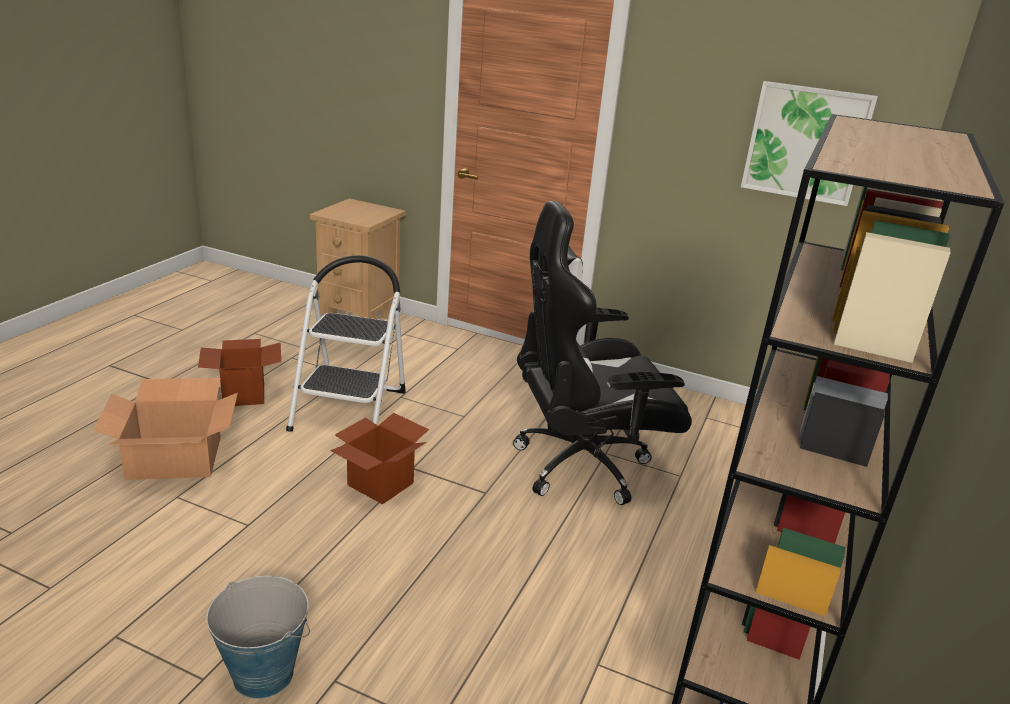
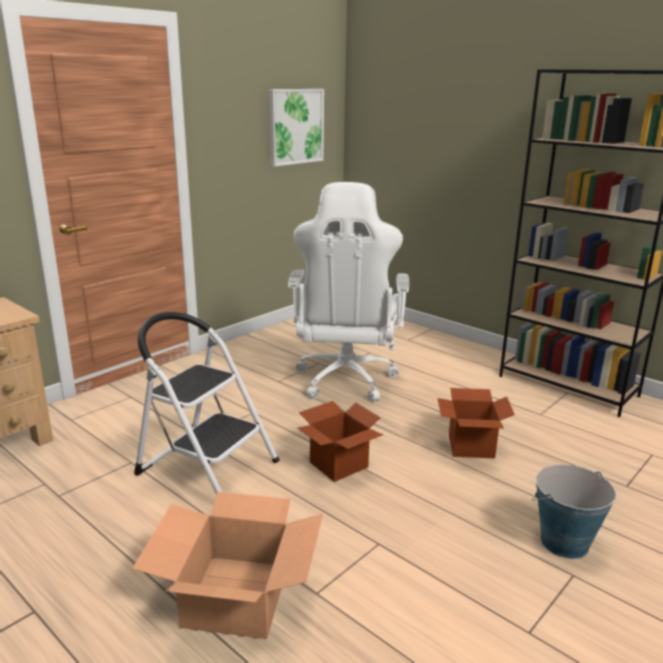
camera: 70 degrees left, 5 degrees down
(244, 395) = (123, 536): cardboard box -> cardboard box (471, 446)
(589, 465) = (346, 377): black office chair -> white office chair

